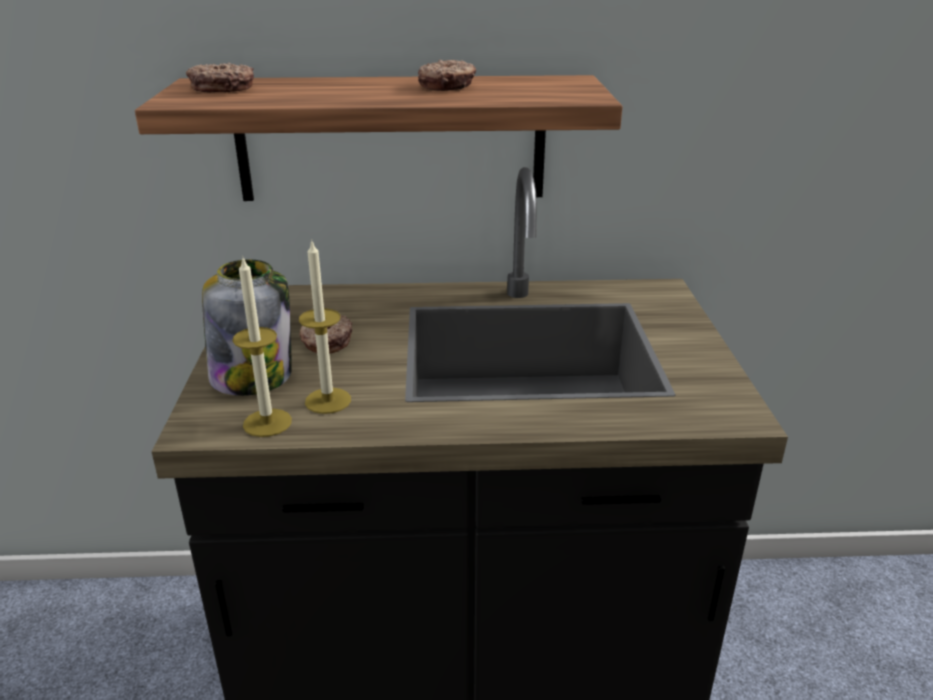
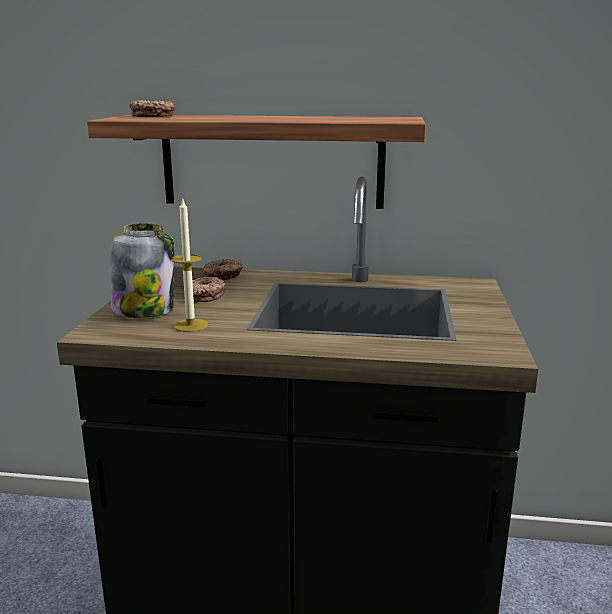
camera: 10 degrees right, 10 degrees down
(267, 423) = (142, 333): candle -> none
(448, 86) = (308, 117): donut -> donut (223, 276)

